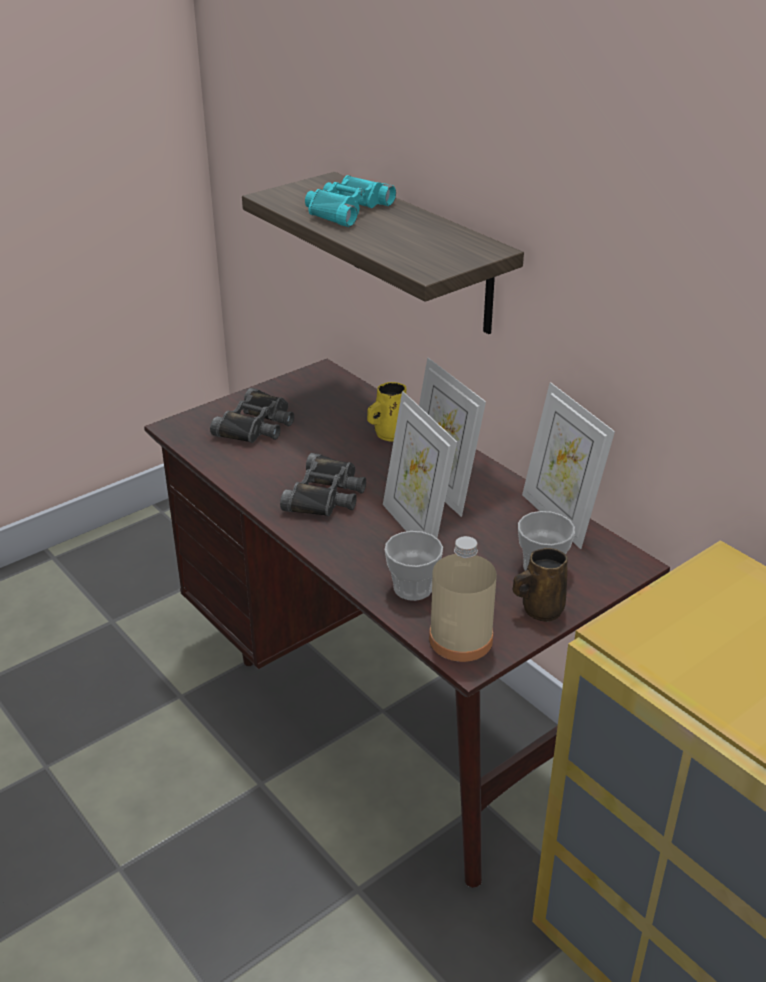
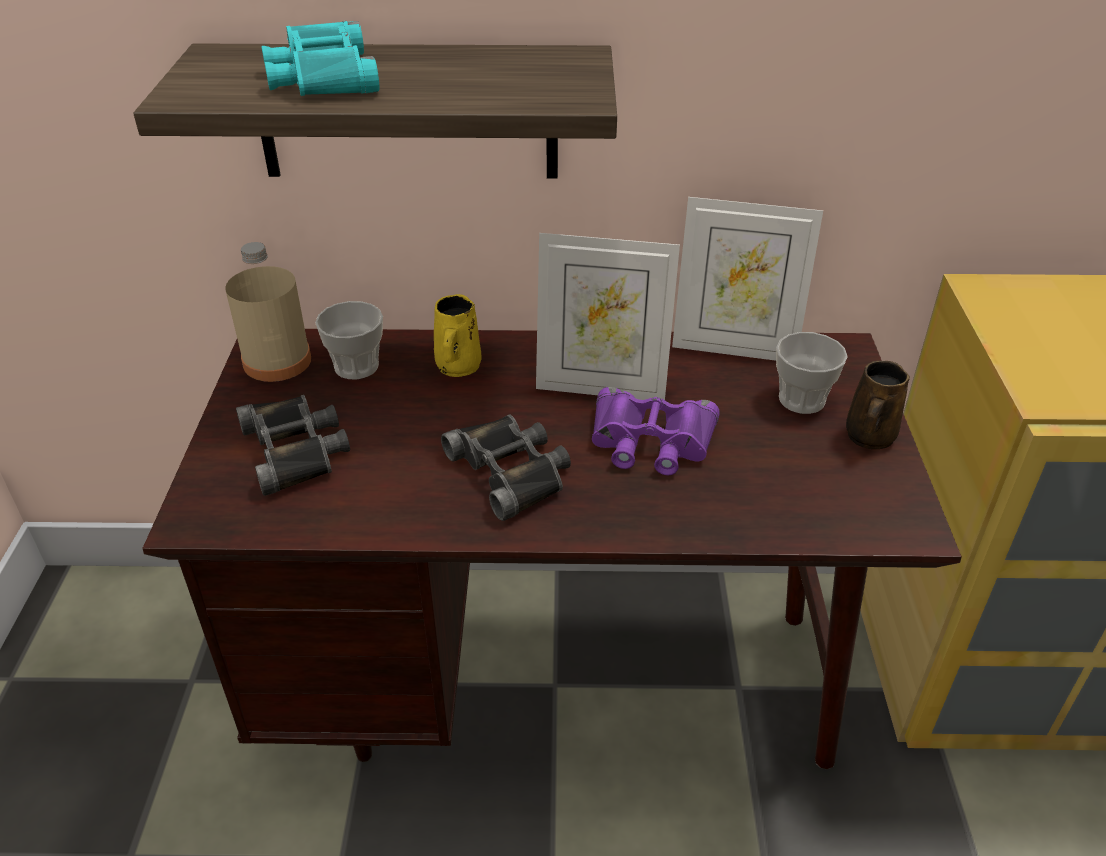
camera: 50 degrees left, 5 degrees up
(413, 588) = (754, 500): cup -> cup (356, 366)
(416, 528) = (651, 441): picture frame -> purple binoculars
(460, 639) = (872, 514): beige bottle -> beige bottle (277, 361)

